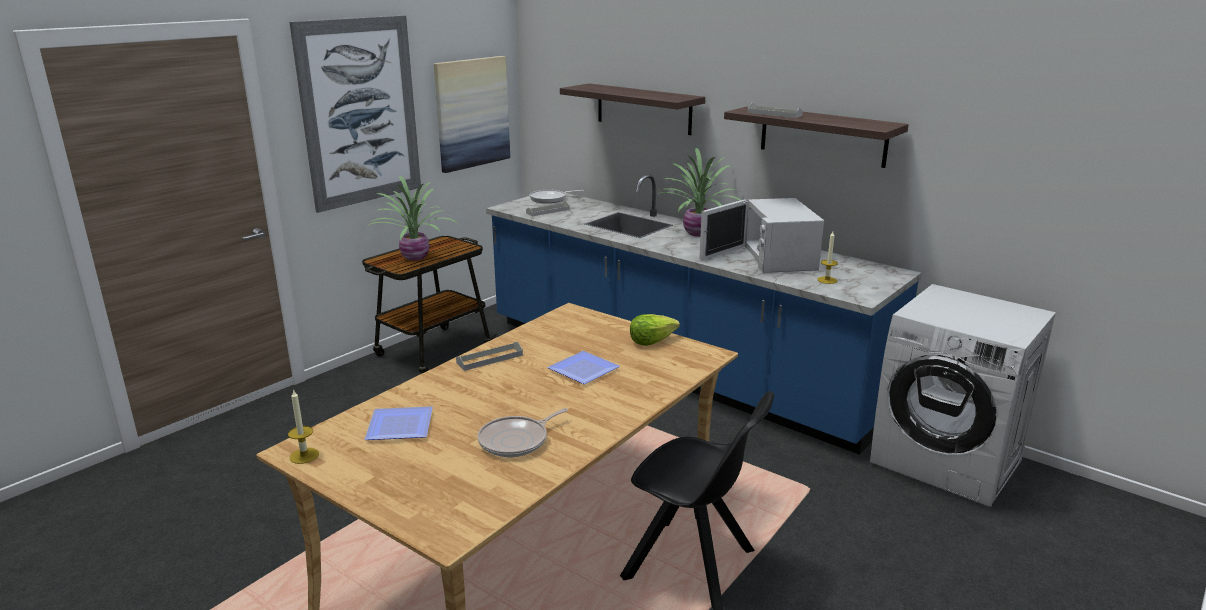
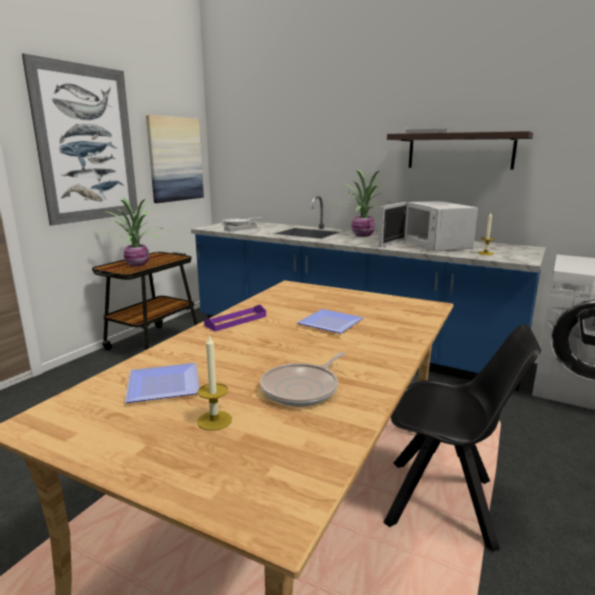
camera: 10 degrees left, 5 degrees down
(304, 455) = (48, 428): candle -> candle (214, 420)
(489, 359) = (236, 321): grey tray -> purple tray
(643, 108) = (310, 148): shelf -> none
(651, 341) = (374, 300): lettuce -> none

